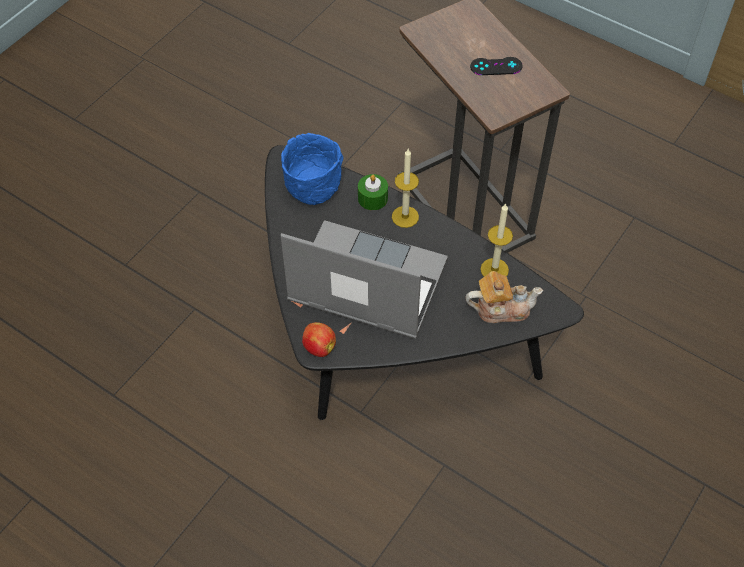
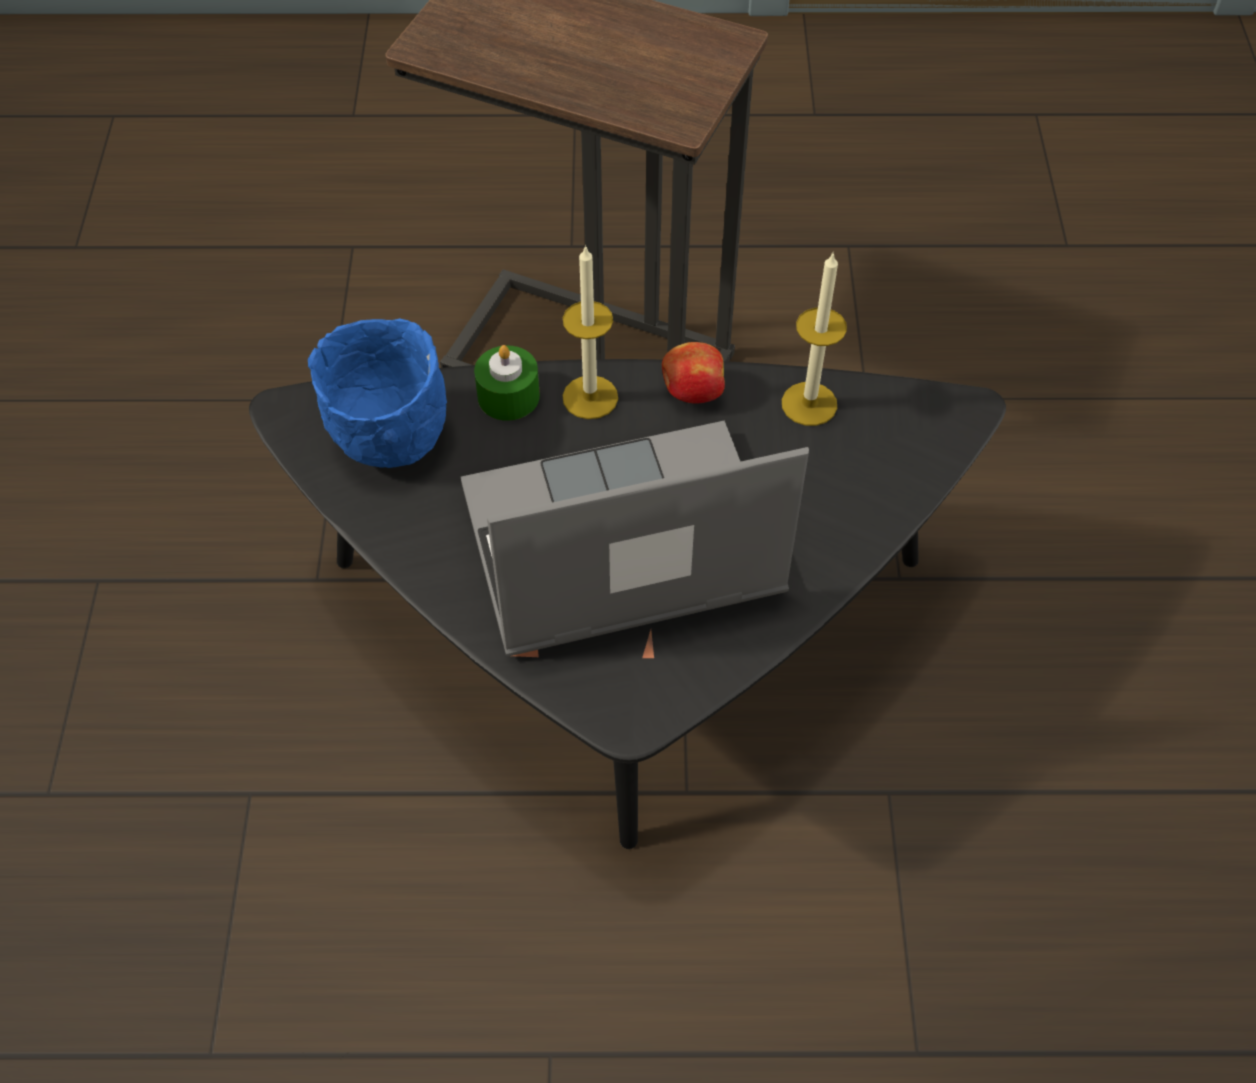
camera: 35 degrees left, 0 degrees up
(318, 347) = (631, 708): apple -> apple (692, 392)
(496, 66) = (611, 44): black game controller -> none
(501, 308) = (874, 460): teapot -> none

